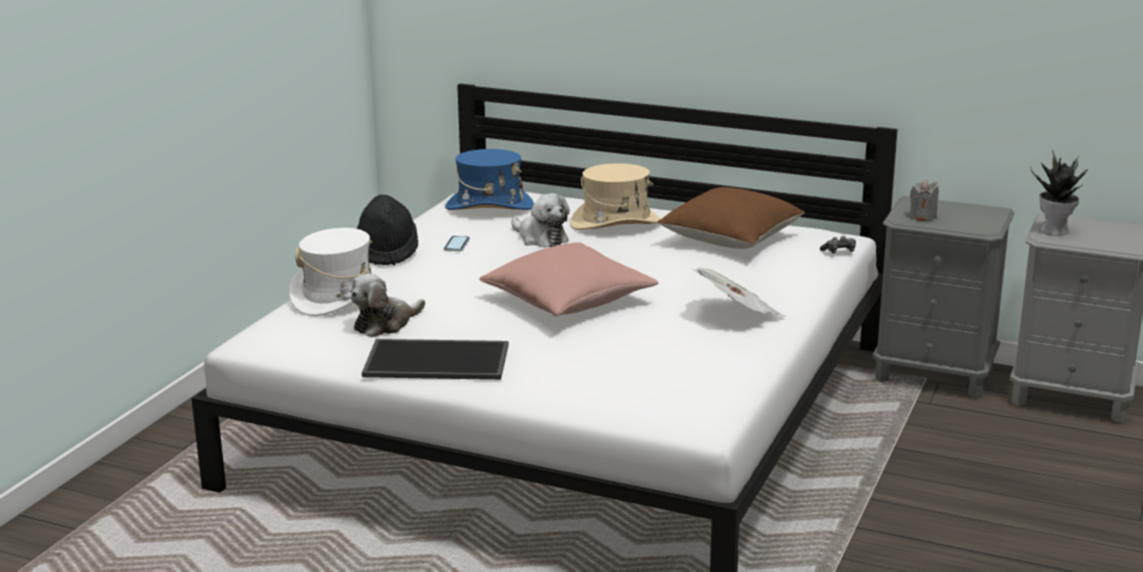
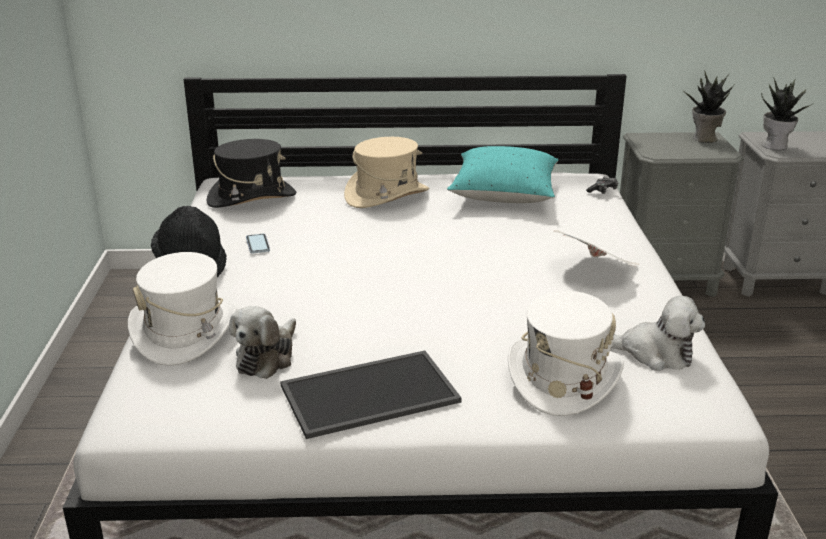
camera: 25 degrees left, 5 degrees up
(489, 207) = (251, 198): blue hat -> black hat
(540, 238) = (332, 223): plush toy -> plush toy (654, 354)
(568, 301) = (429, 287): pink pillow -> none
(603, 382) = (563, 378): none -> white hat
(730, 240) = (504, 195): brown pillow -> turquoise pillow
(923, 217) = (667, 149): grey candle -> none
(982, 213) = (704, 139): none -> potted plant

